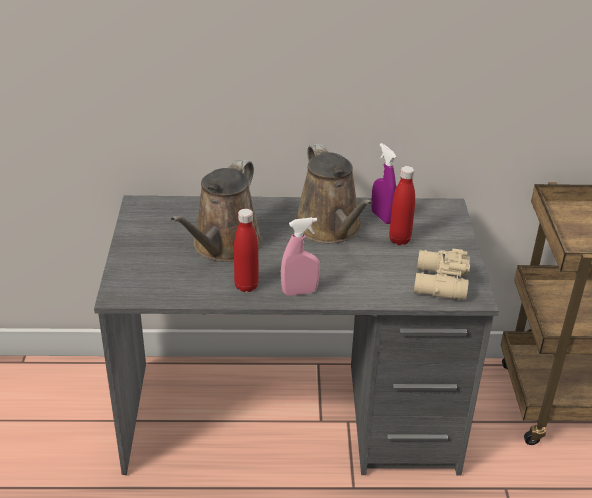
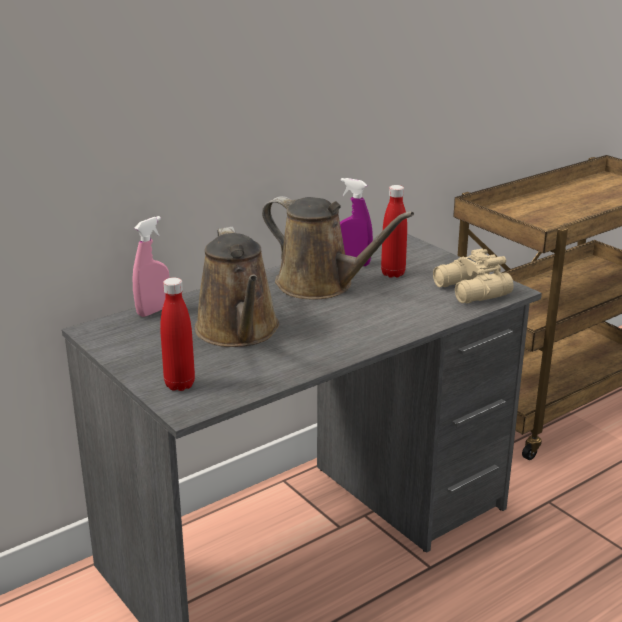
camera: 35 degrees left, 10 degrees down
(246, 286) = (309, 353): red bottle -> red bottle (179, 385)
(299, 292) = (365, 339): pink spray bottle -> pink spray bottle (153, 311)

